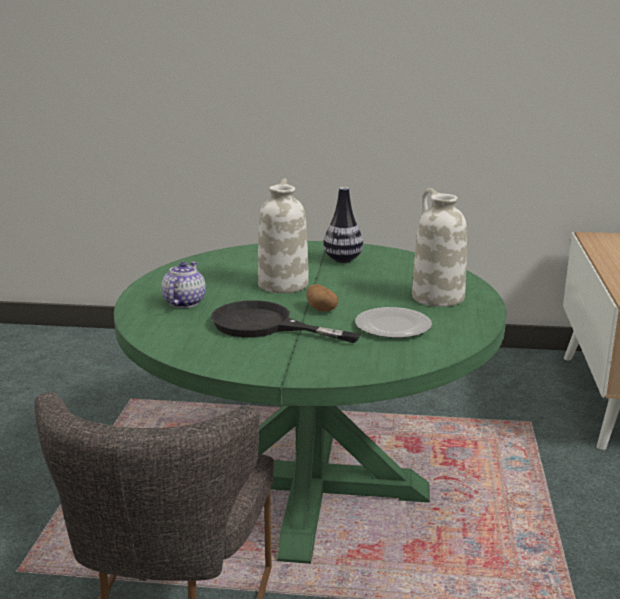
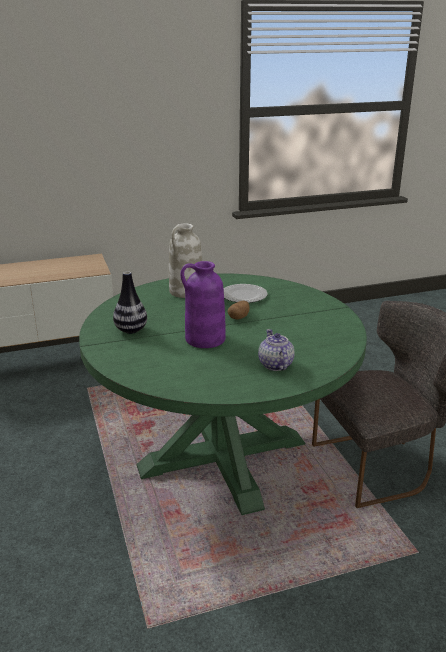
camera: 115 degrees left, 5 degrees up
(184, 302) = (275, 364): teapot -> teapot turned 90 degrees clockwise
(265, 326) = (282, 327): black frying pan -> none
(282, 284) = (204, 339): white vase -> purple vase

